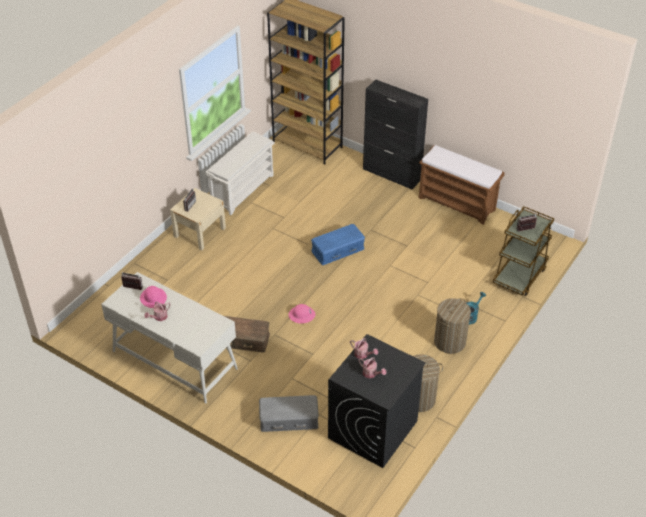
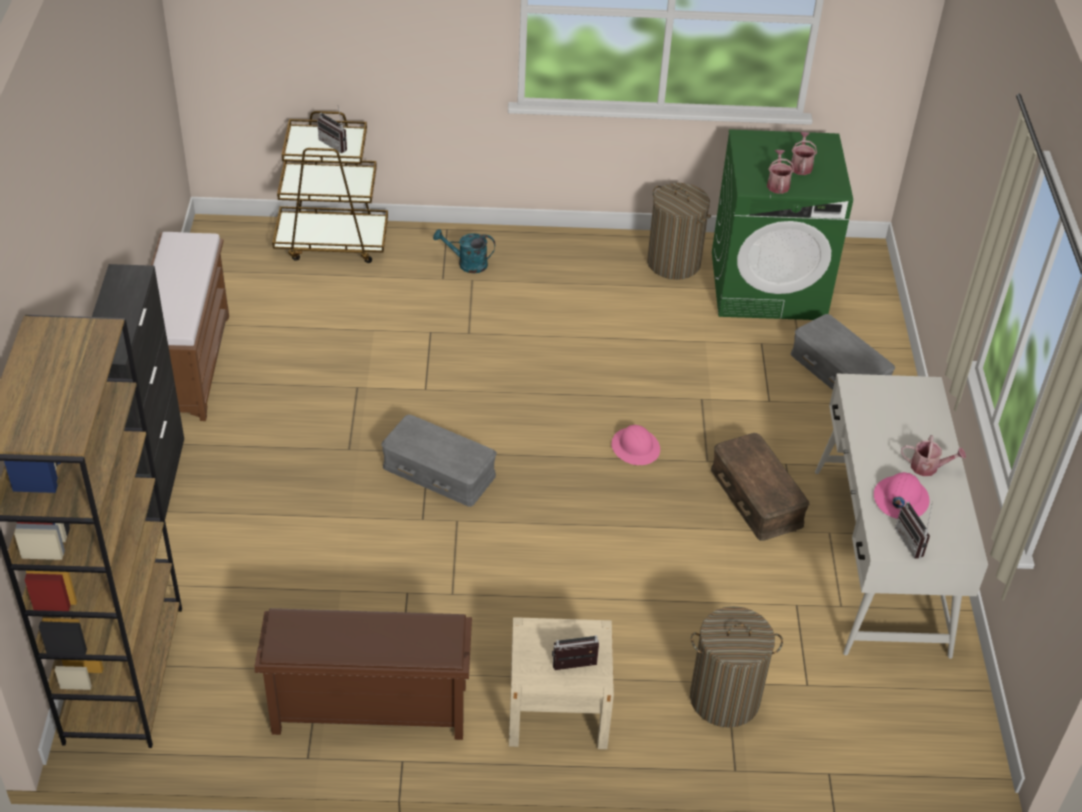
camera: 125 degrees left, 0 degrees up
(242, 190) = (368, 711): white shoe rack -> brown shoe rack
(337, 249) = (438, 472): blue storage box -> grey storage box
(372, 430) = (768, 285): black washing machine -> green washing machine
(449, 341) = (539, 268): laundry basket -> laundry basket (724, 698)

